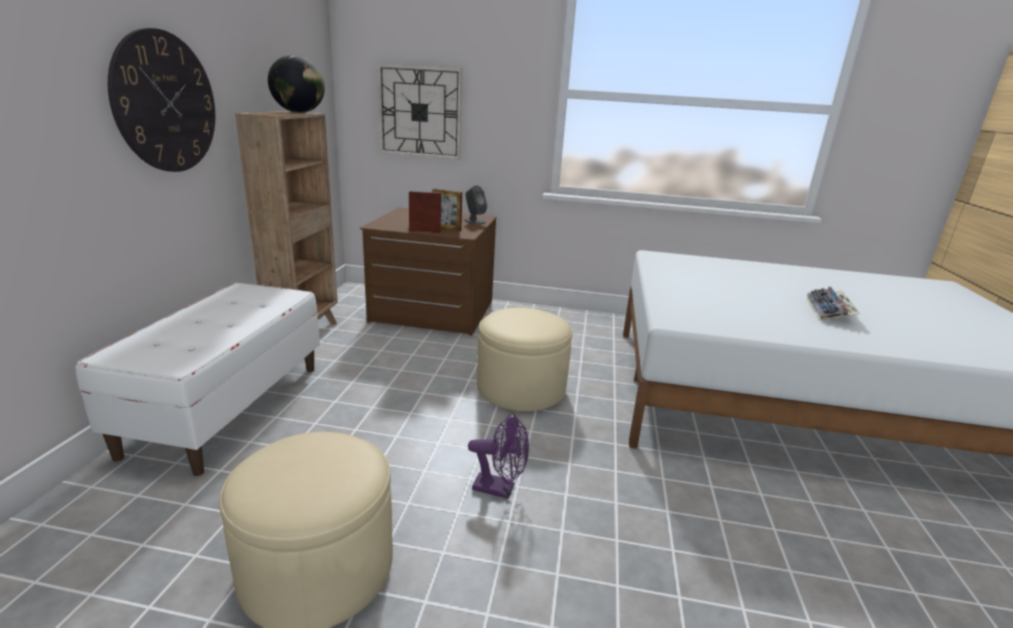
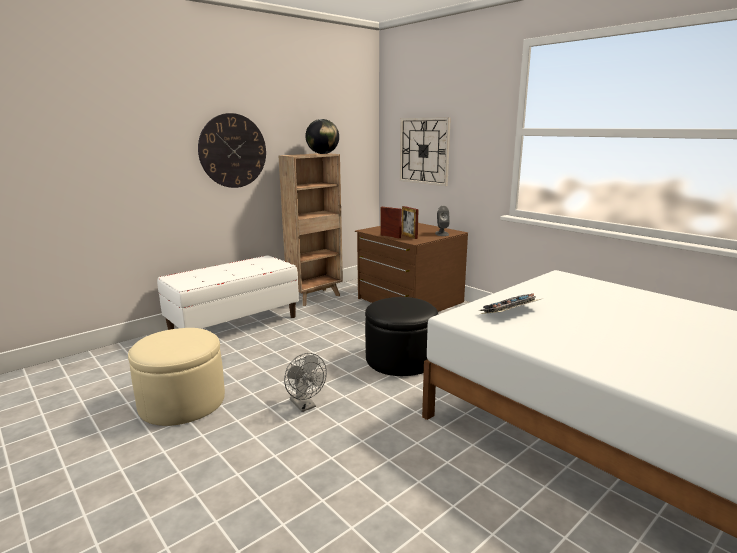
camera: 40 degrees right, 5 degrees down
(500, 489) = (305, 406): purple fan -> grey fan
(521, 388) = (400, 359): beige ottoman -> black ottoman
(829, 311) = (641, 344): keyboard -> keyboard (510, 312)

